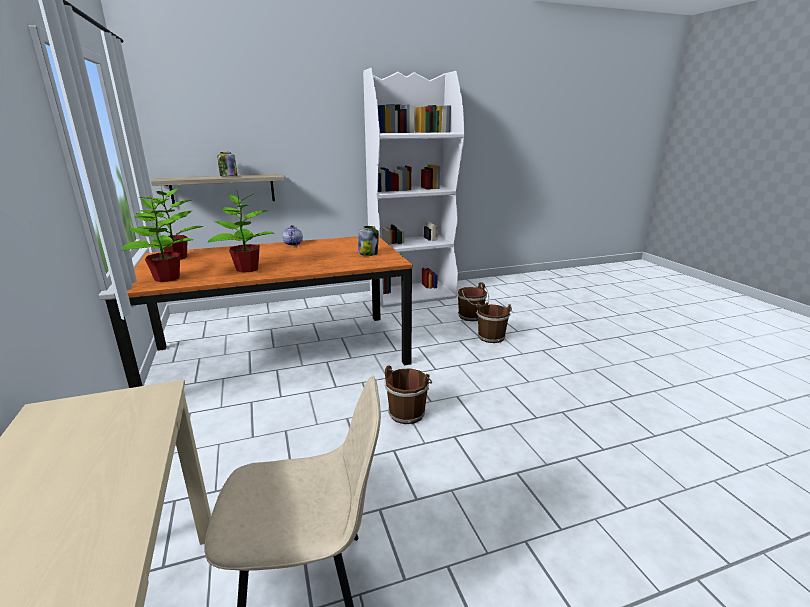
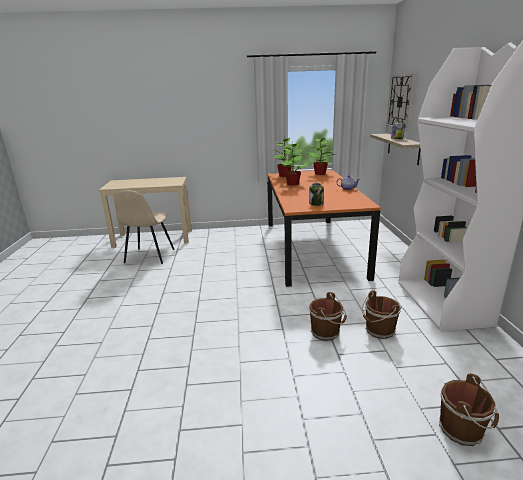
camera: 105 degrees right, 0 degrees up
(187, 126) = (400, 102): none -> wall clock
(407, 412) = (230, 279): brown bucket -> brown bucket (462, 430)

